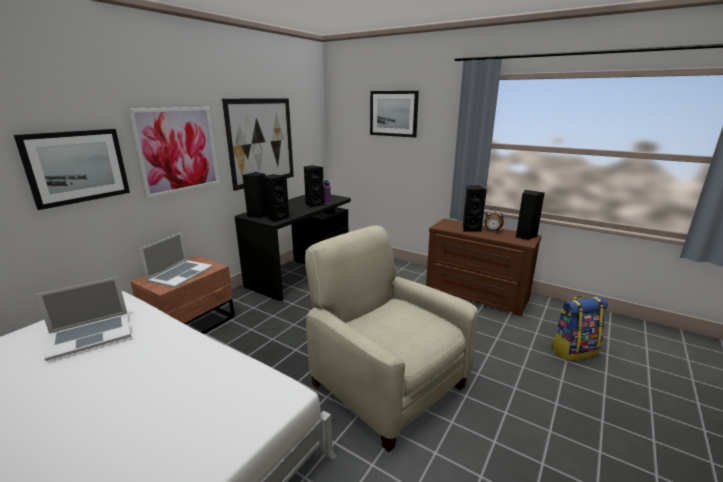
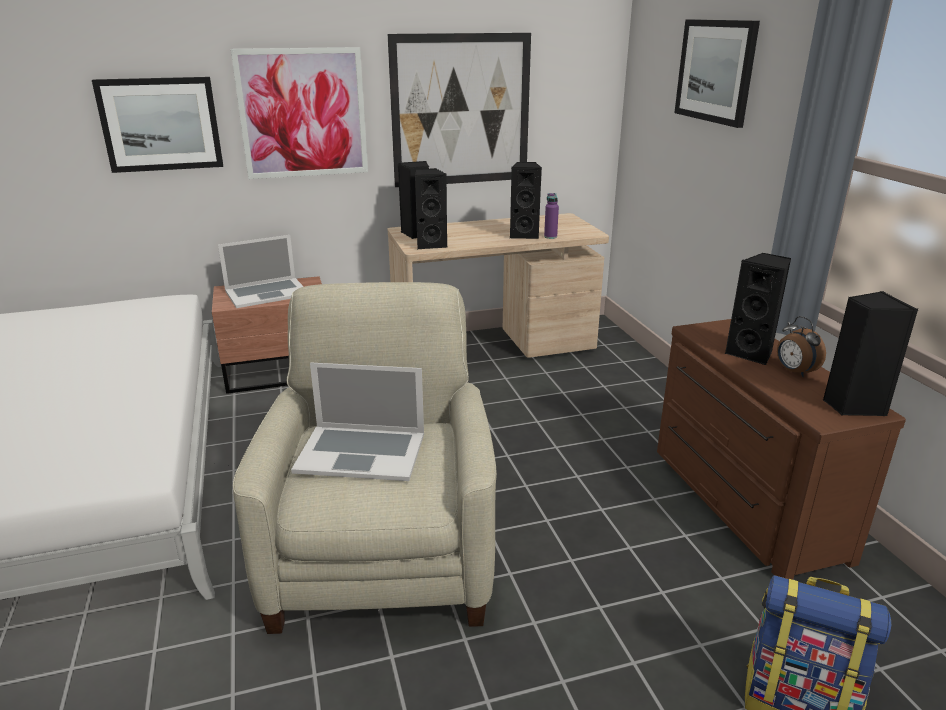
camera: 40 degrees right, 5 degrees up
(90, 335) = (102, 331): laptop -> laptop (361, 452)
(301, 272) = (494, 348): black desk -> beige desk

